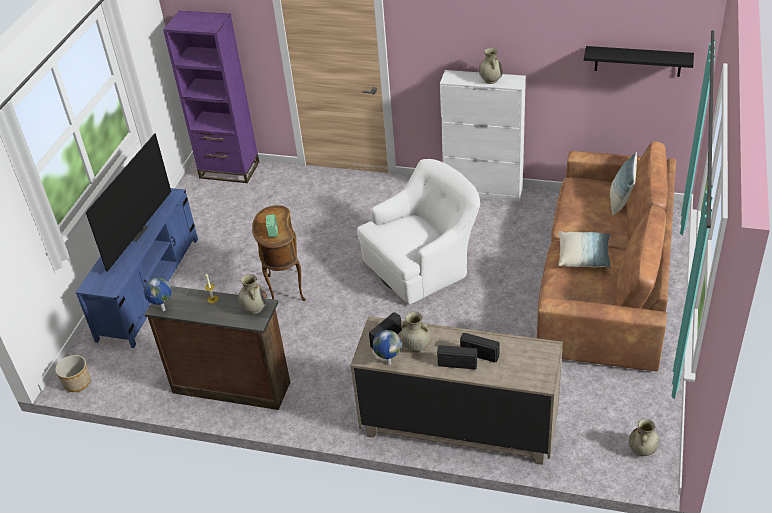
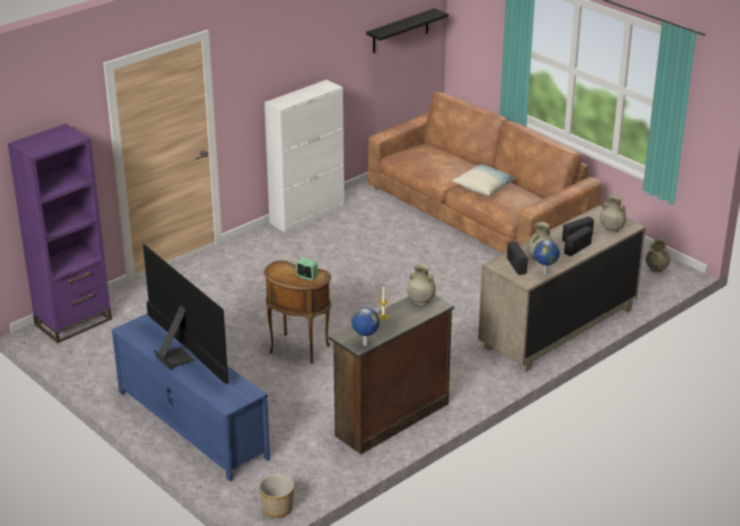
camera: 60 degrees left, 10 degrees down
(423, 265) = (361, 275): white armchair -> none
(490, 80) = (310, 92): beige vase -> beige vase (611, 229)
(620, 201) = (440, 152): pillow -> none

